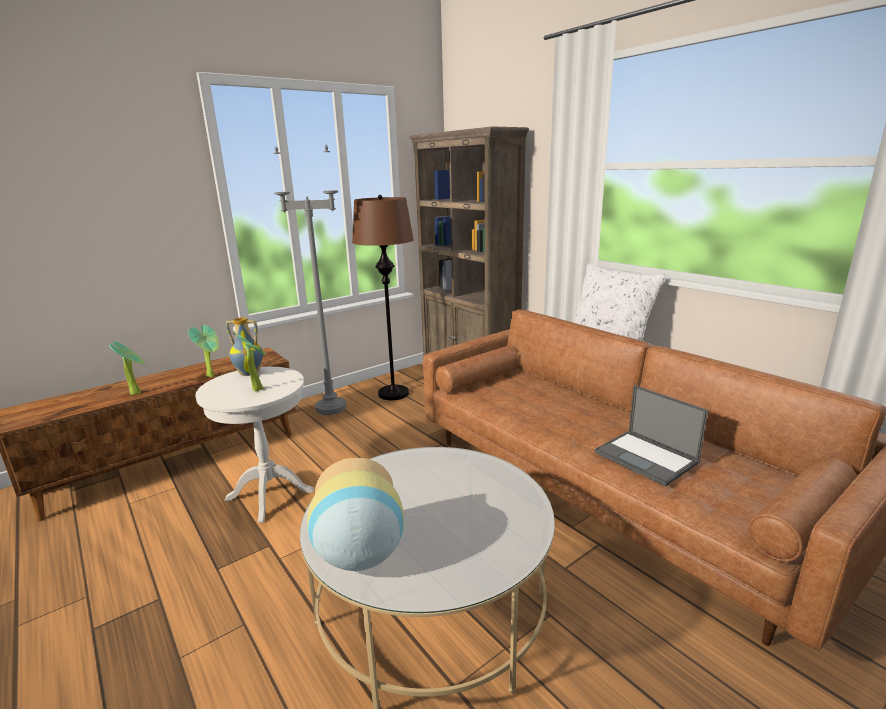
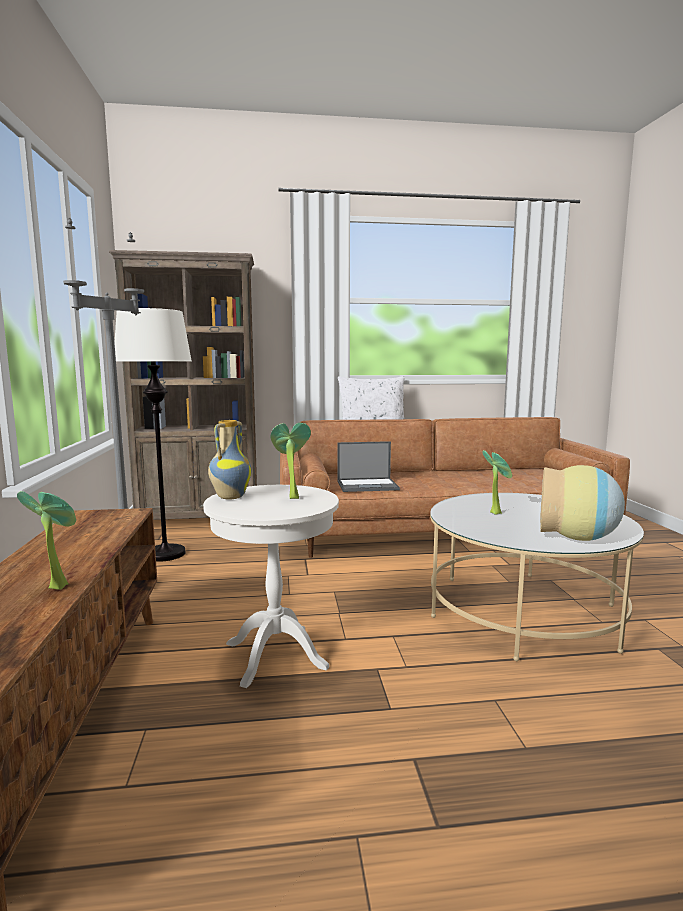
camera: 60 degrees left, 10 degrees down
(212, 375) = (107, 541): potted plant -> potted plant (496, 512)
(393, 393) = (165, 554): brown floor lamp -> white floor lamp
(647, 458) = (492, 480): laptop -> laptop (368, 485)

